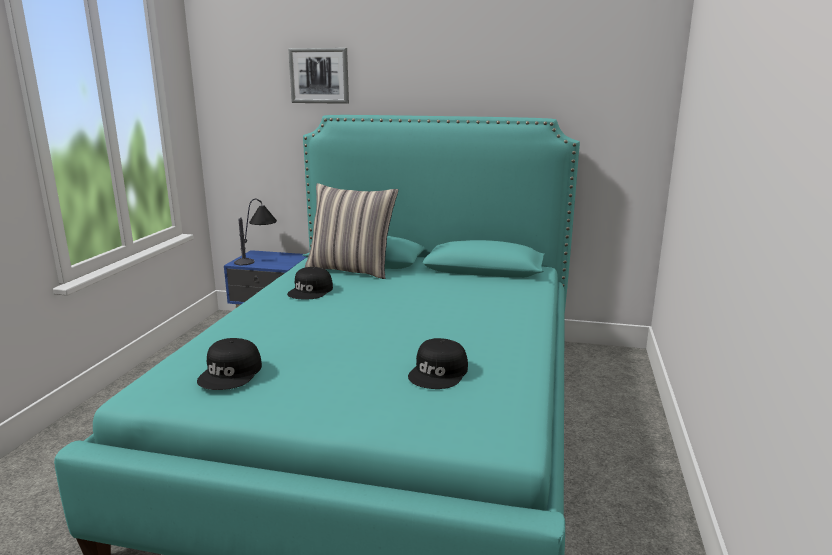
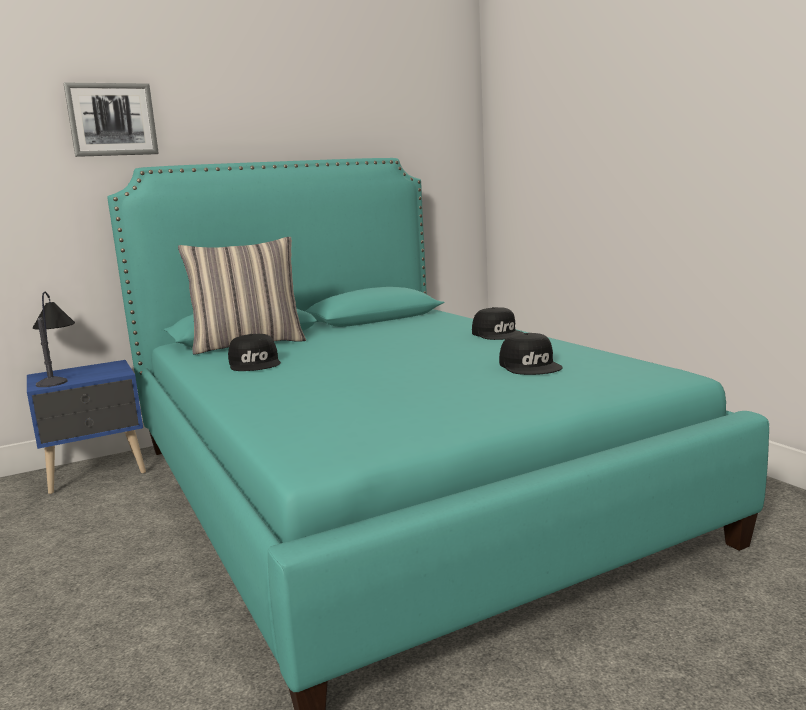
camera: 40 degrees left, 5 degrees down
(231, 373) = (372, 416): black cap -> black cap (498, 334)

